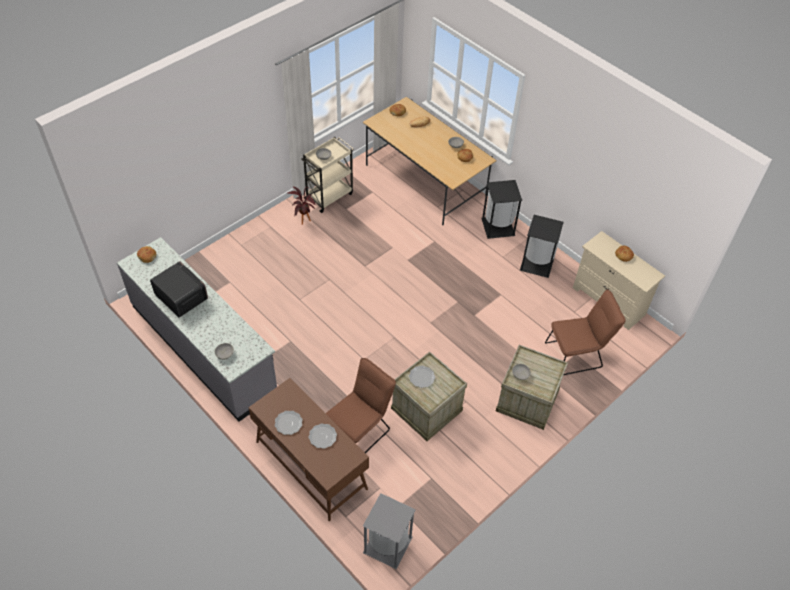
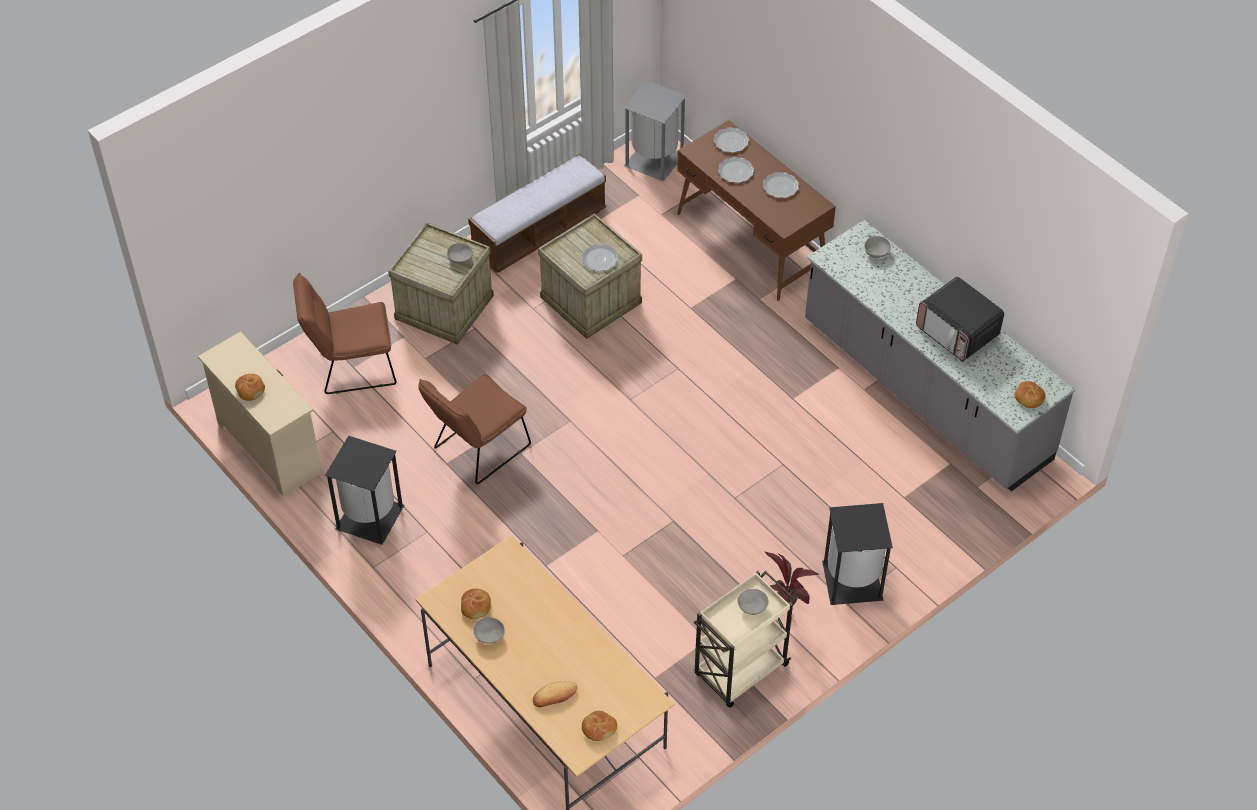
camera: 175 degrees left, 0 degrees up
(325, 466) = (731, 142): none -> plate
(360, 429) = (685, 278): brown chair -> brown chair (477, 450)
(471, 467) = (539, 232): none -> bench
(498, 226) = (421, 594): black trash can -> black trash can (851, 582)

